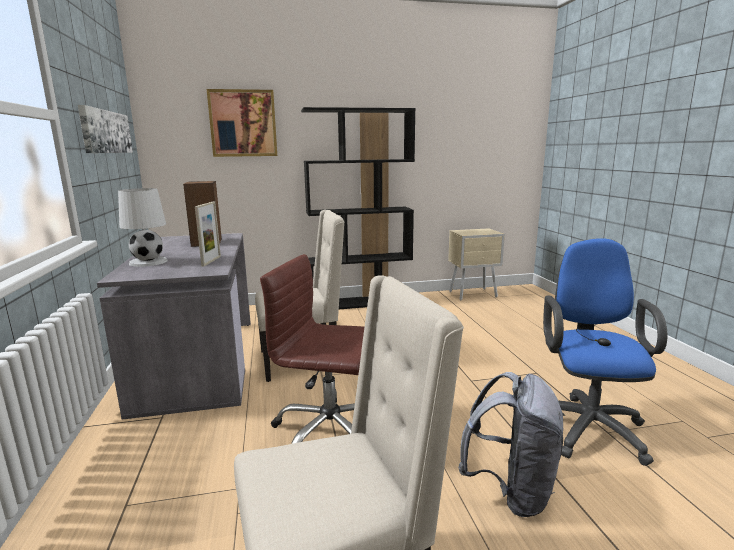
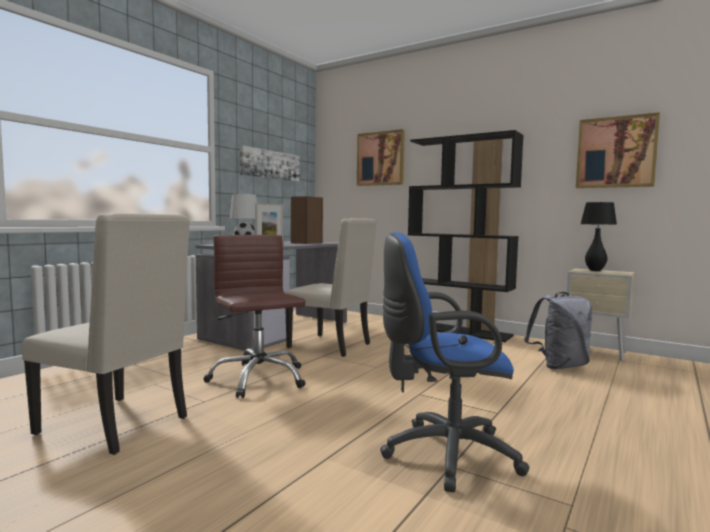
camera: 45 degrees right, 10 degrees down
(470, 231) = (595, 270): none -> black table lamp
(475, 132) = (616, 152): none -> picture
(511, 491) = (282, 445): grey backpack -> grey backpack (559, 366)
(587, 426) = (443, 454): blue office chair -> blue office chair turned 150 degrees counterclockwise

